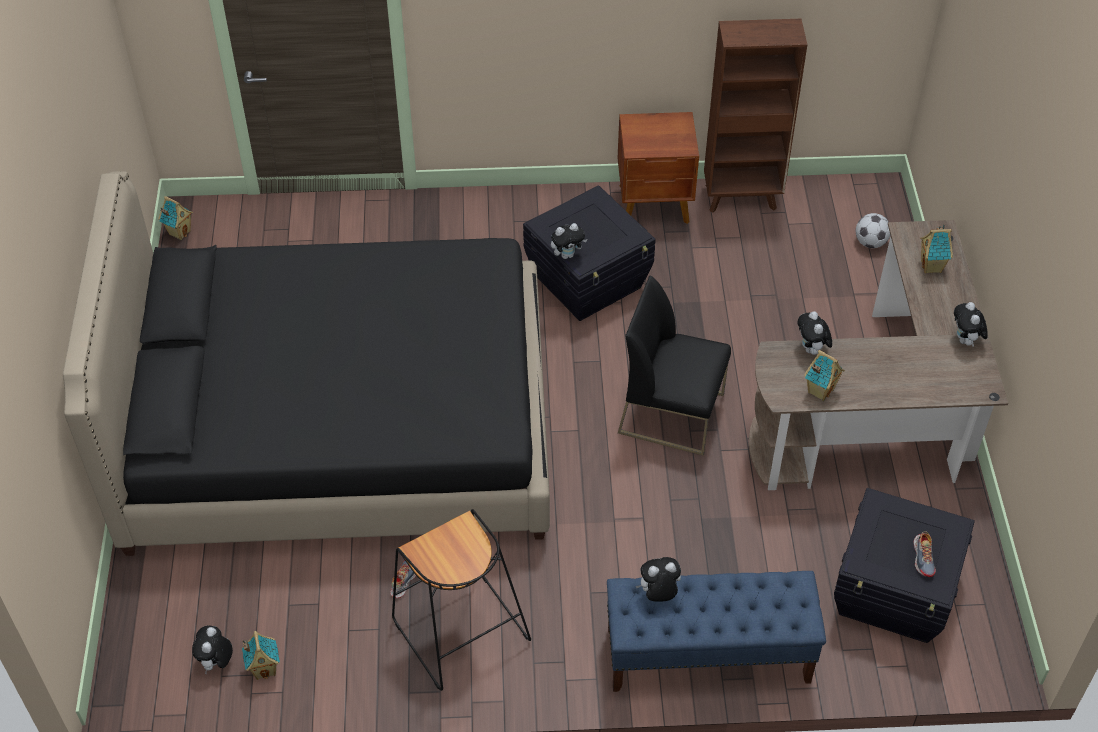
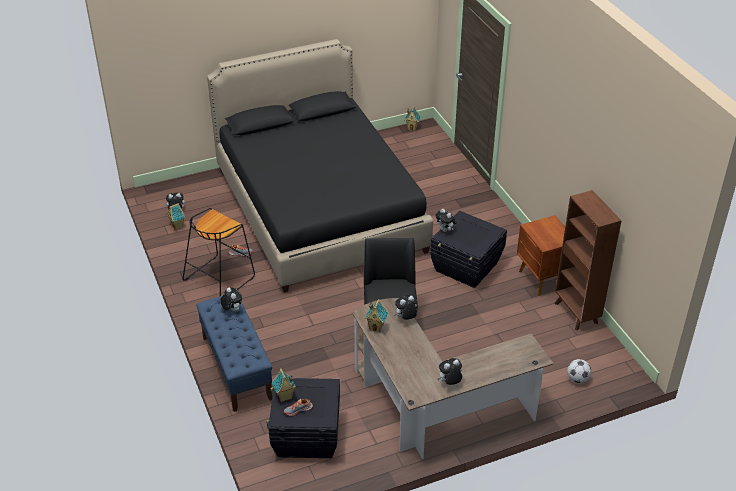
camera: 70 degrees right, 10 degrees down
(932, 267) = (504, 358): toy house -> toy house (284, 397)

